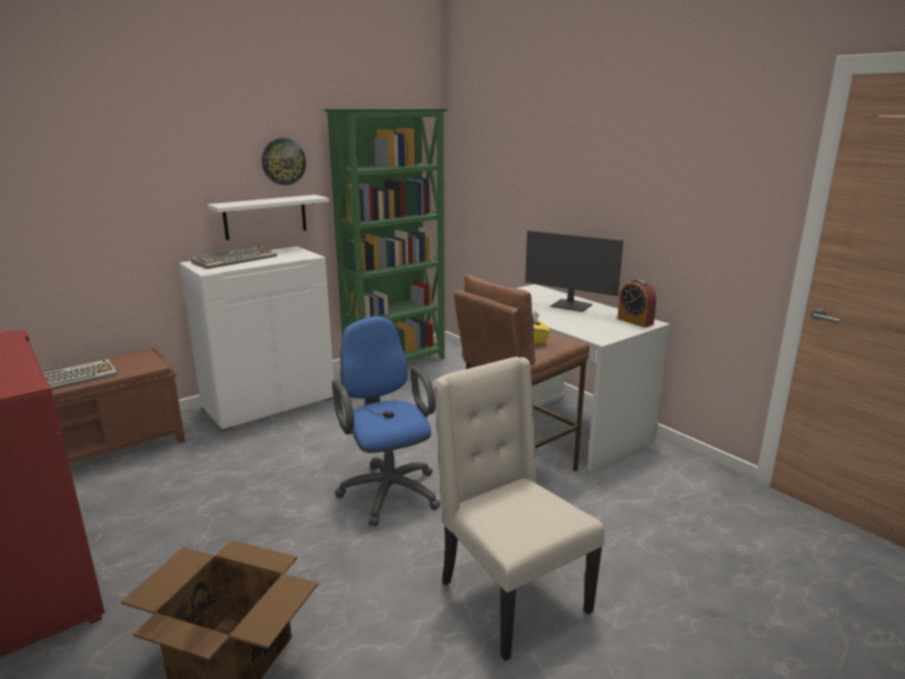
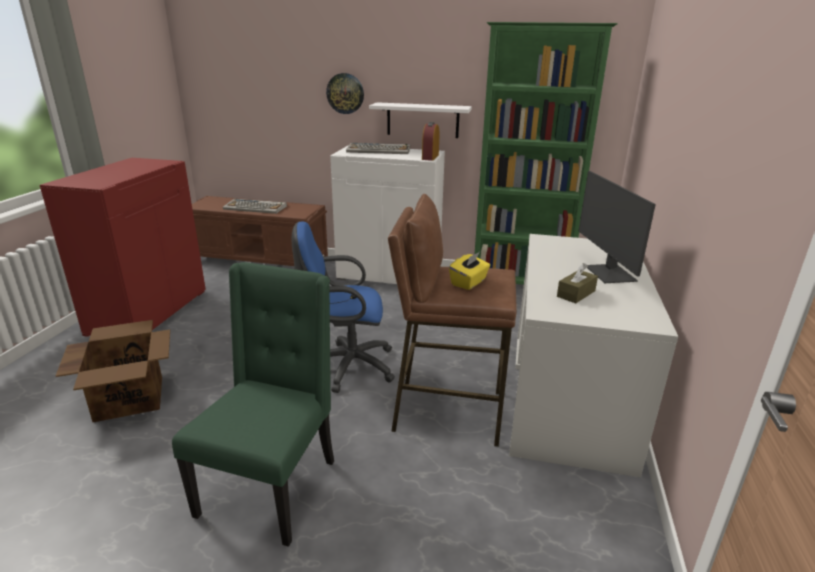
camera: 50 degrees right, 5 degrees up
(283, 161) = (445, 72): wall clock -> wall clock (345, 93)
(388, 490) = (346, 366): blue office chair -> blue office chair turned 120 degrees counterclockwise
(510, 596) = (271, 486): beige chair -> green chair
(586, 323) = (576, 294): none -> brown tissue box
(635, 321) = (637, 315): alarm clock -> alarm clock (430, 157)

